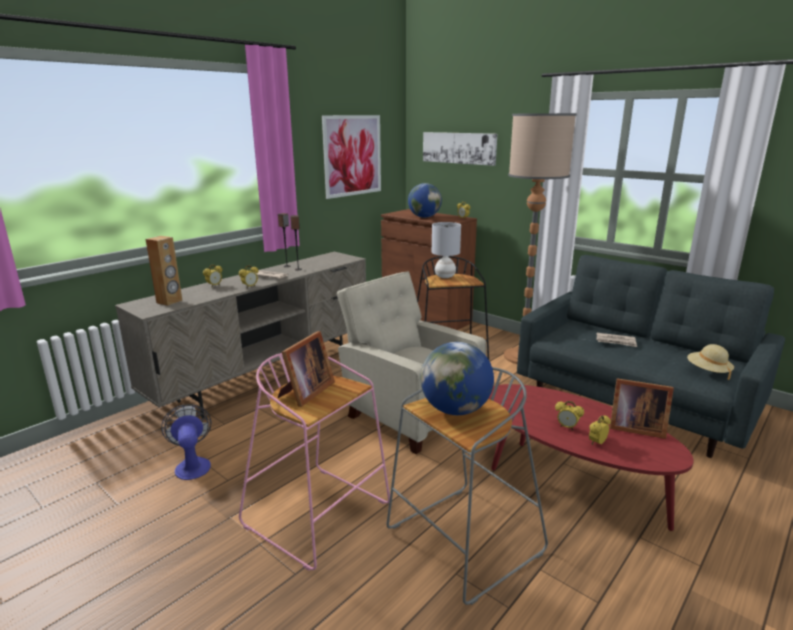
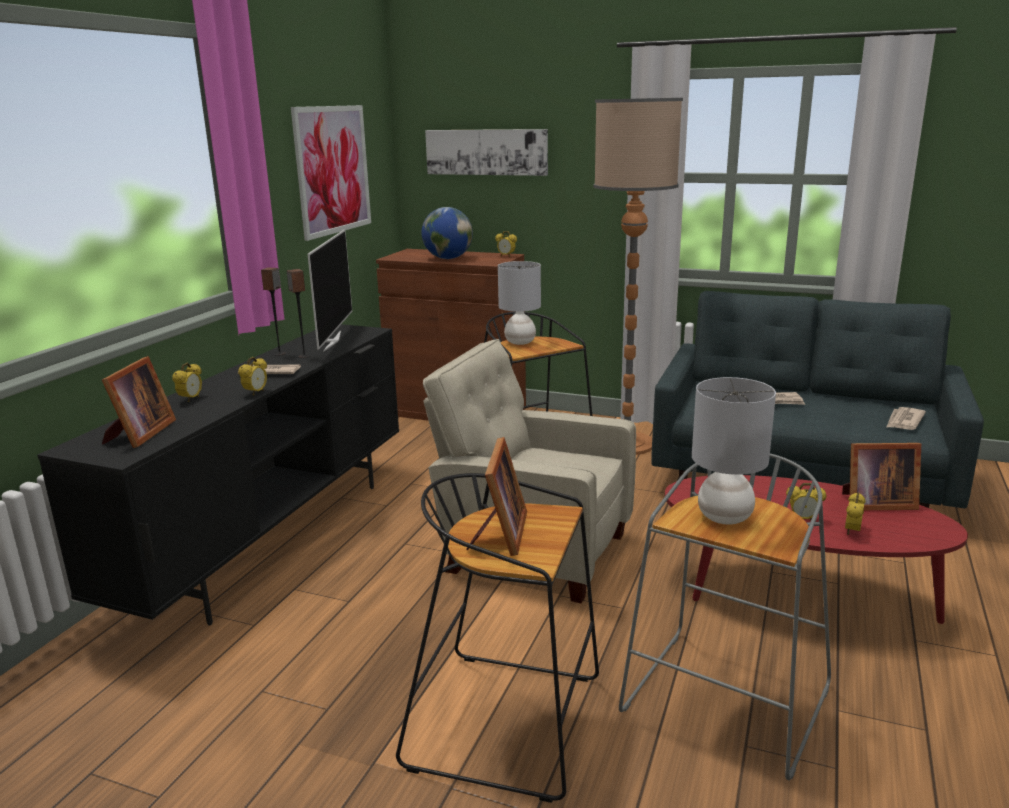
camera: 20 degrees left, 0 degrees up
(169, 301) = (139, 434): brown speaker -> picture frame
(192, 464) = (248, 700): fan -> none
(268, 377) = (274, 539): beige tv stand -> black tv stand
(319, 515) = (509, 721): pink stool -> black stool
(322, 262) = (331, 341): none -> television
(455, 410) = (725, 517): globe -> grey table lamp
(708, 371) = (904, 421): beige hat -> newspaper

